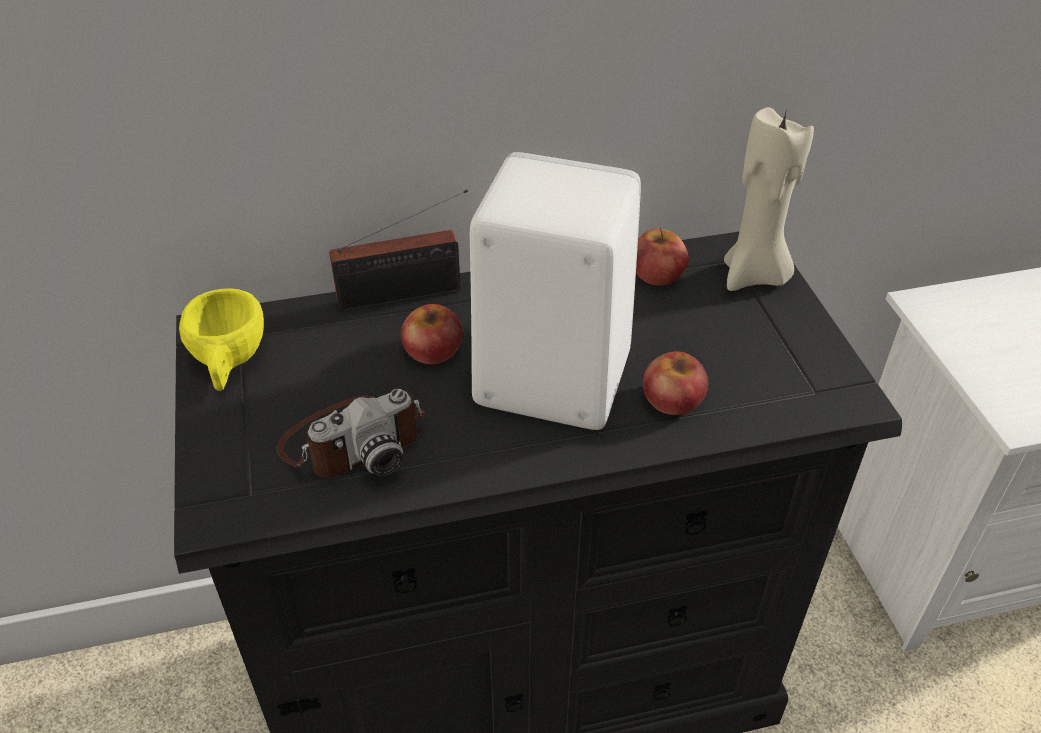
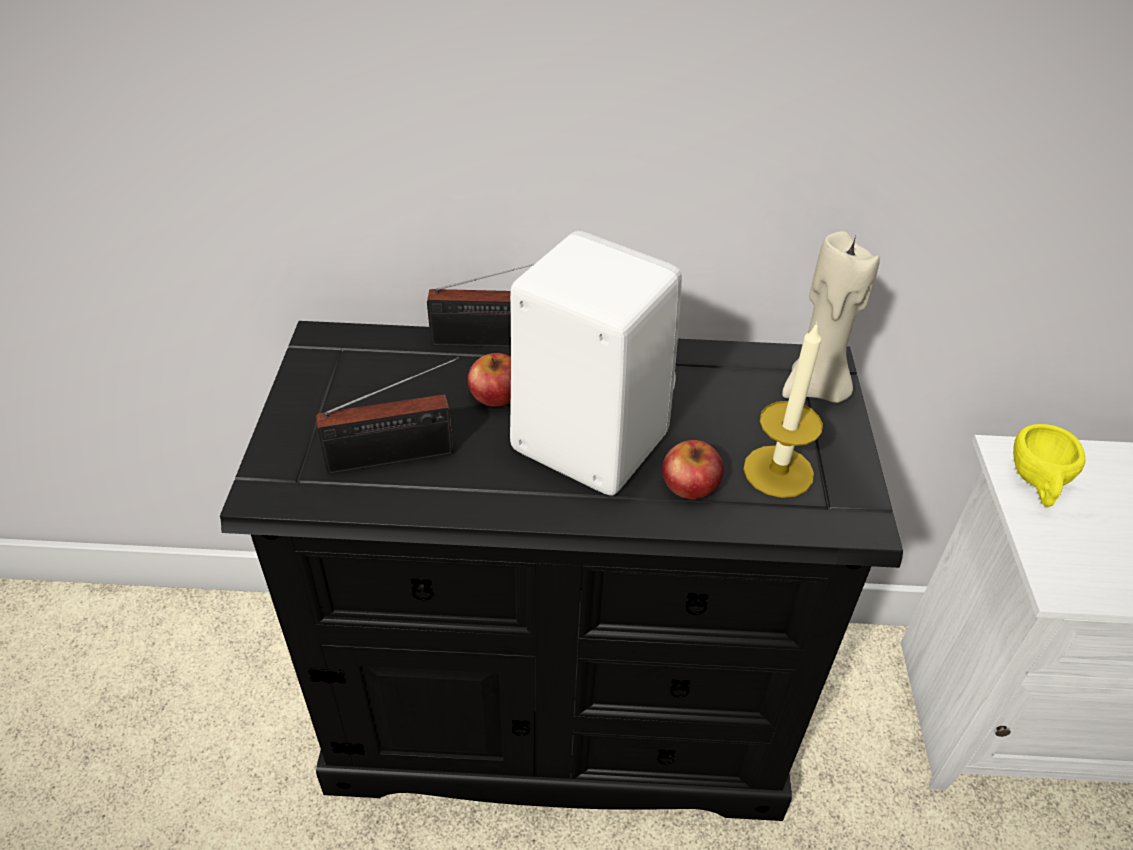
camera: 15 degrees right, 0 degrees up
(229, 363) = (324, 369): yellow cup -> yellow cup (1037, 483)
(353, 441) = (397, 457): camera -> radio
(657, 273) = (724, 368): apple -> none
(753, 366) = (778, 471): none -> candle

